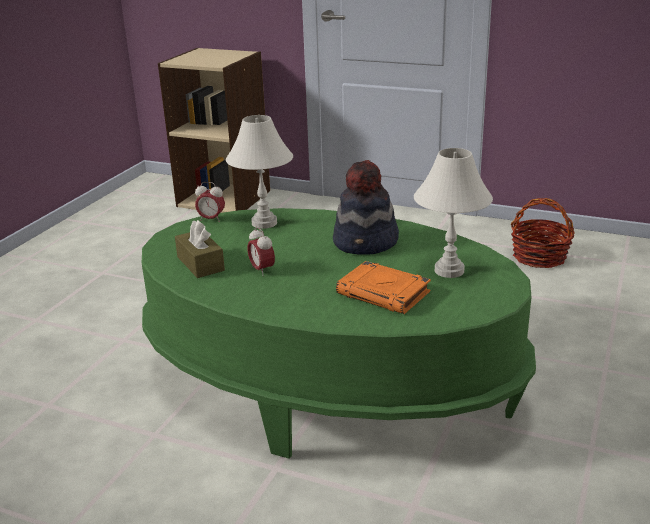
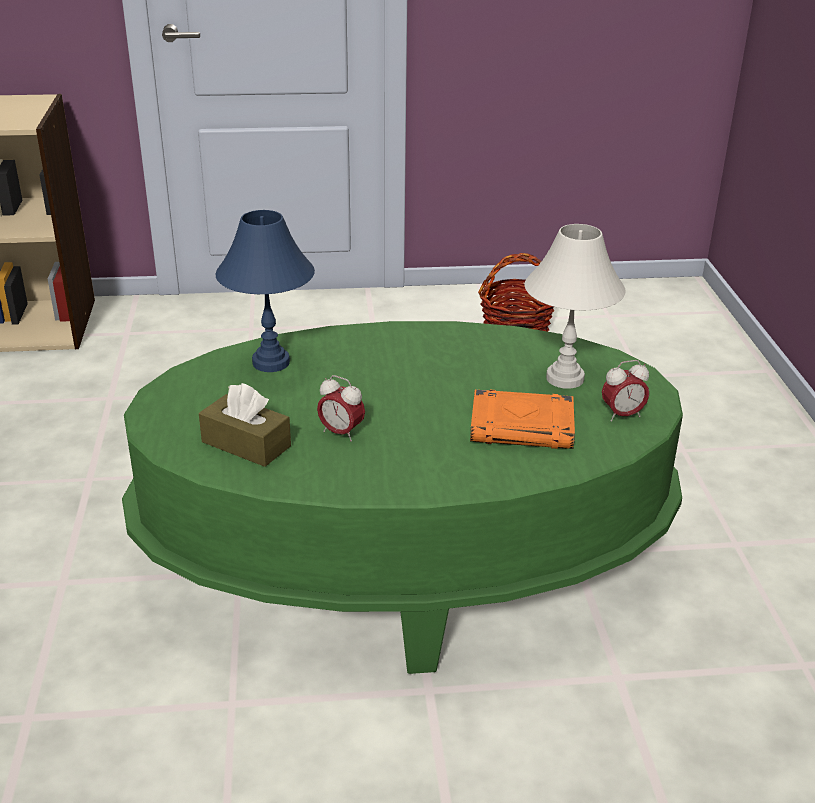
camera: 30 degrees left, 5 degrees up
(211, 219) = (189, 373): alarm clock -> alarm clock (622, 415)
(264, 223) = (271, 363): white table lamp -> blue table lamp
(366, 243) = (433, 363): hat -> none

